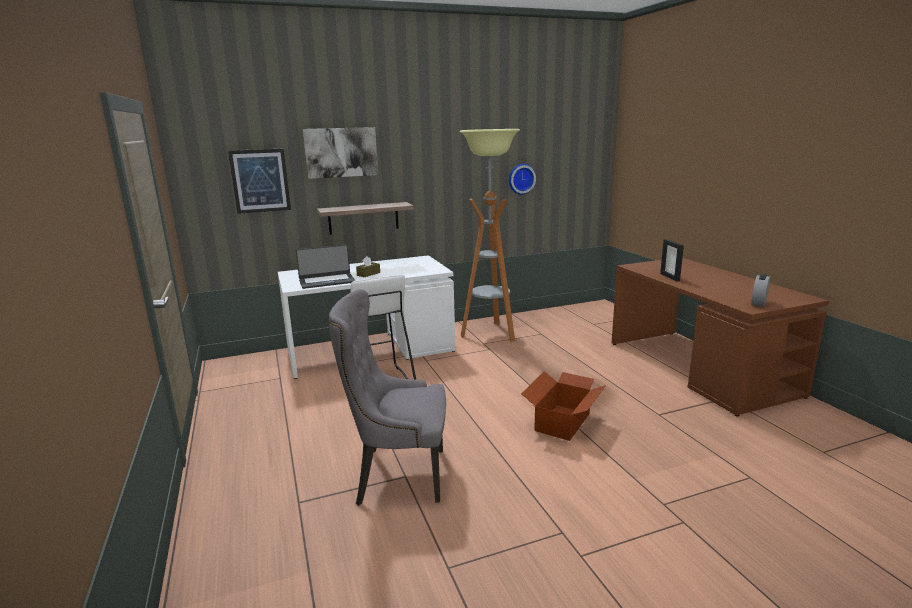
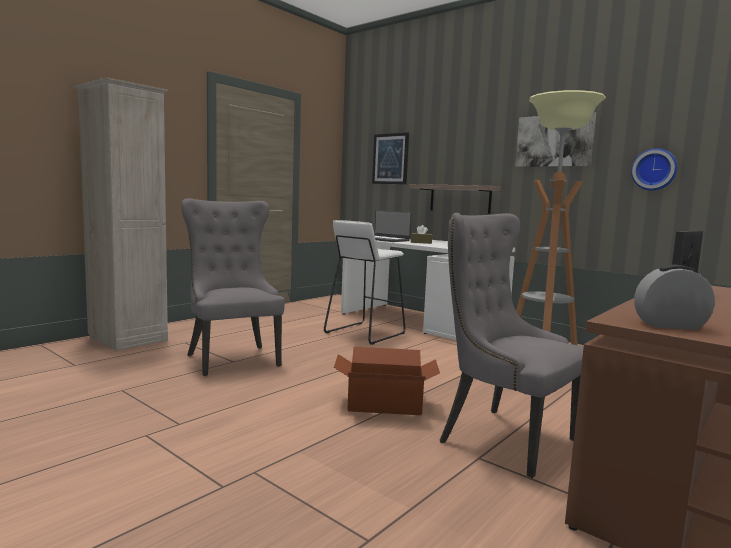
camera: 60 degrees right, 10 degrees down
(229, 552) = (129, 339): none -> beige cabinet
(341, 152) = (450, 135): picture -> picture (554, 141)
(635, 398) = (504, 439): none -> grey chair

